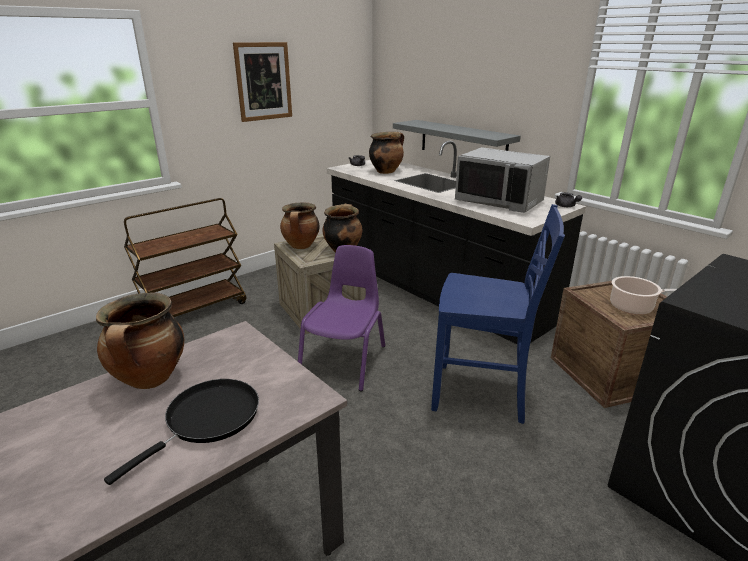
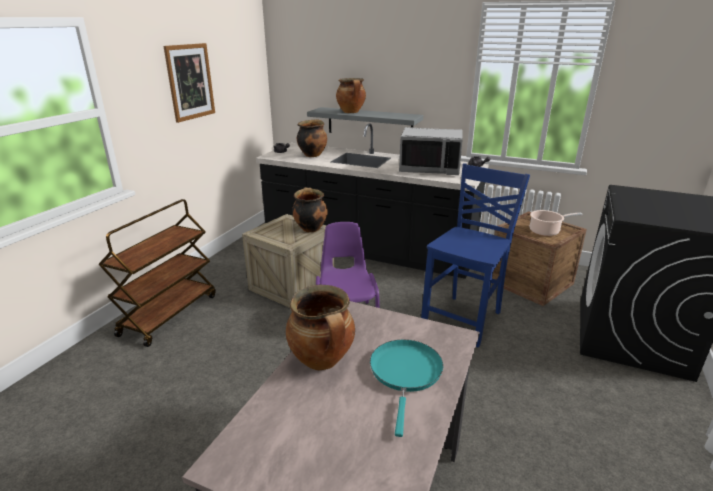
camera: 25 degrees left, 0 degrees up
(208, 419) = (405, 373): black frying pan -> turquoise frying pan
(301, 246) = (271, 232): cooking pot -> cooking pot (351, 112)
(481, 395) = (464, 319): blue chair -> blue chair turned 45 degrees counterclockwise

